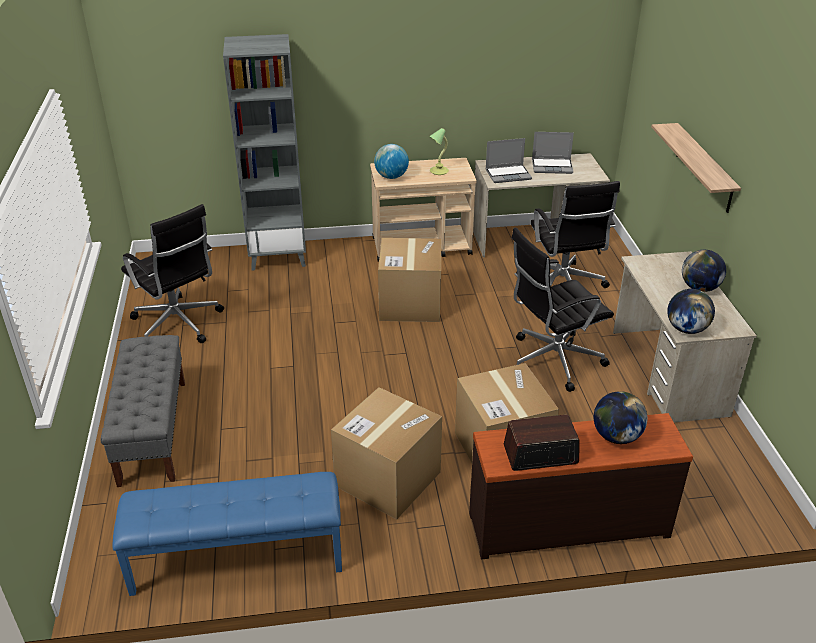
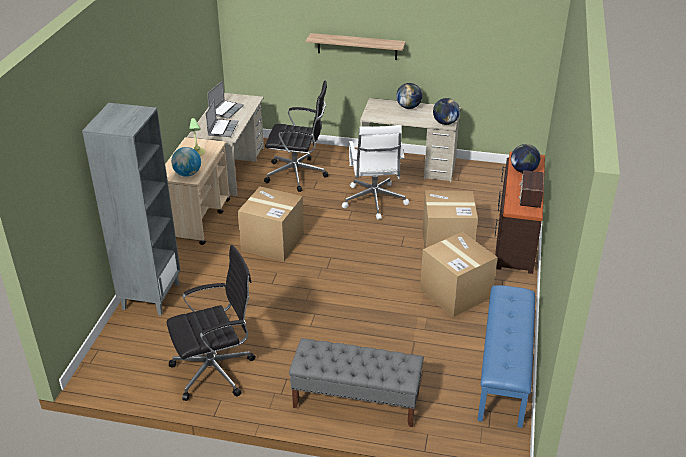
camera: 70 degrees left, 0 degrees up
(552, 360) = (374, 202): black office chair -> white office chair

